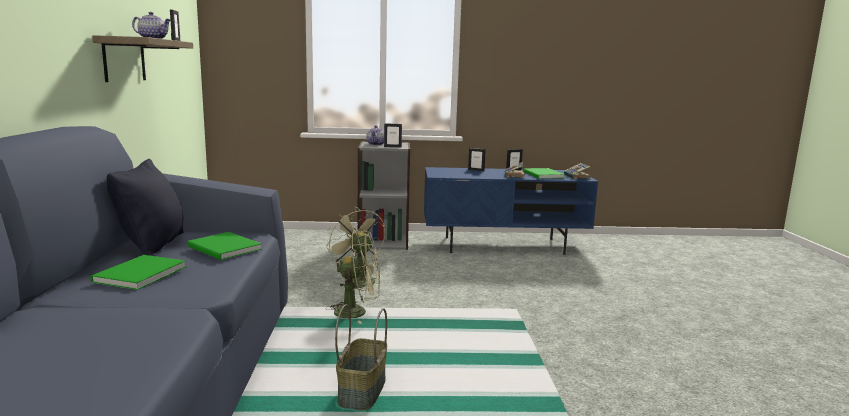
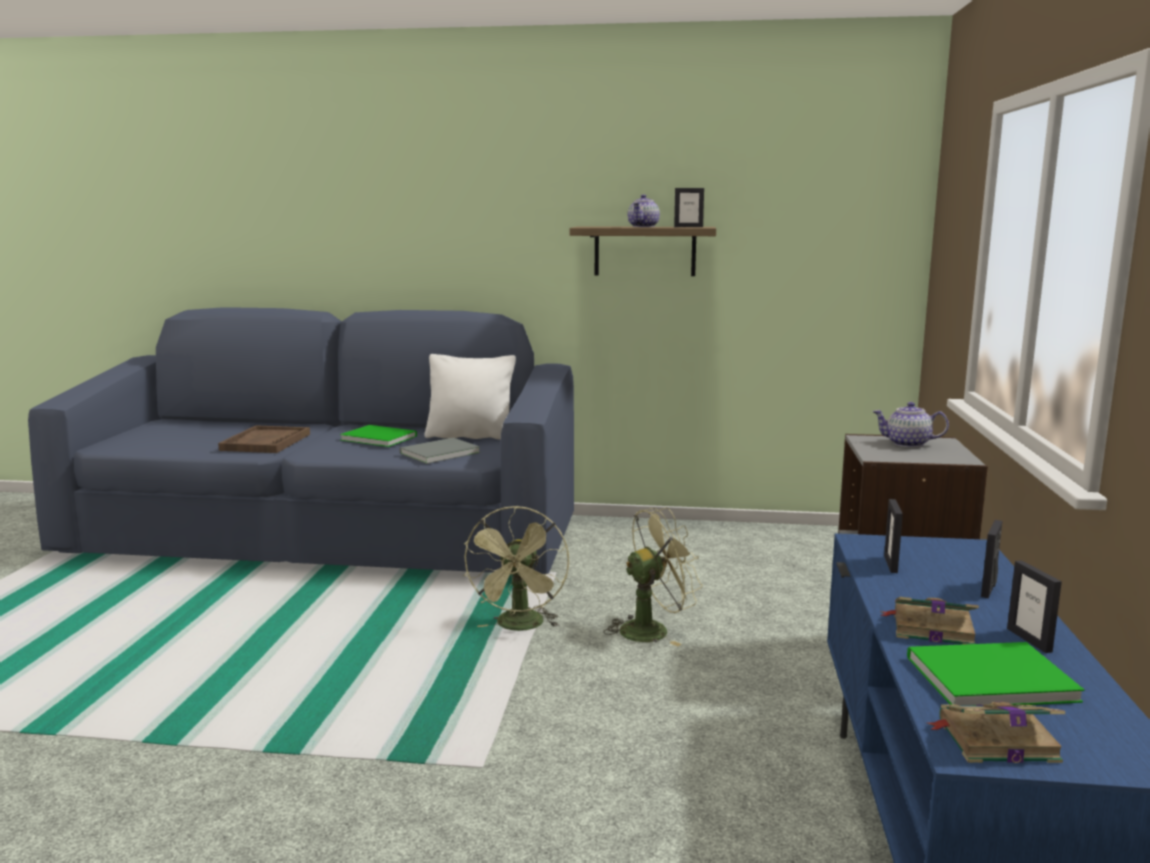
camera: 100 degrees right, 0 degrees up
(121, 326) = (266, 442): none -> brown tray
(153, 245) = (471, 436): black pillow -> white pillow
(224, 249) = (437, 453): green book -> grey book
(361, 391) = (307, 623): basket -> none
(392, 147) = (880, 452): picture frame -> picture frame (891, 564)

